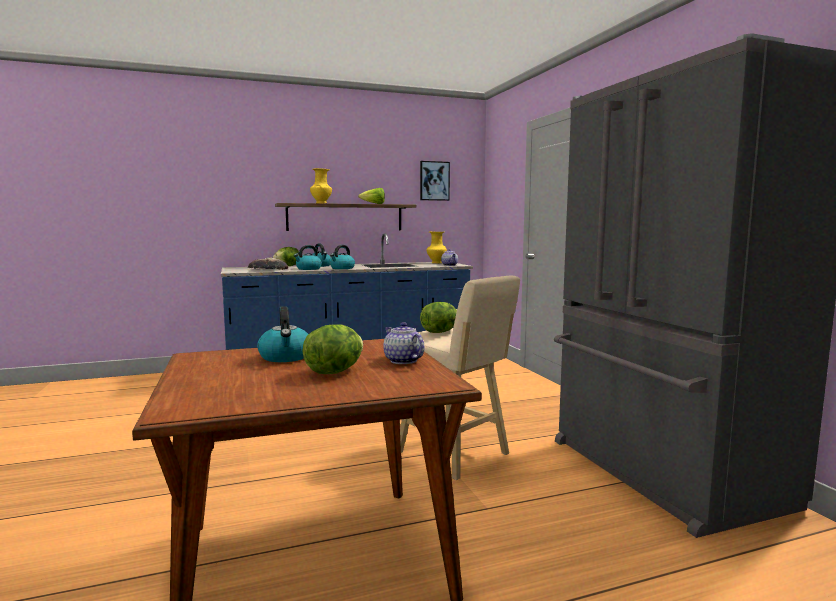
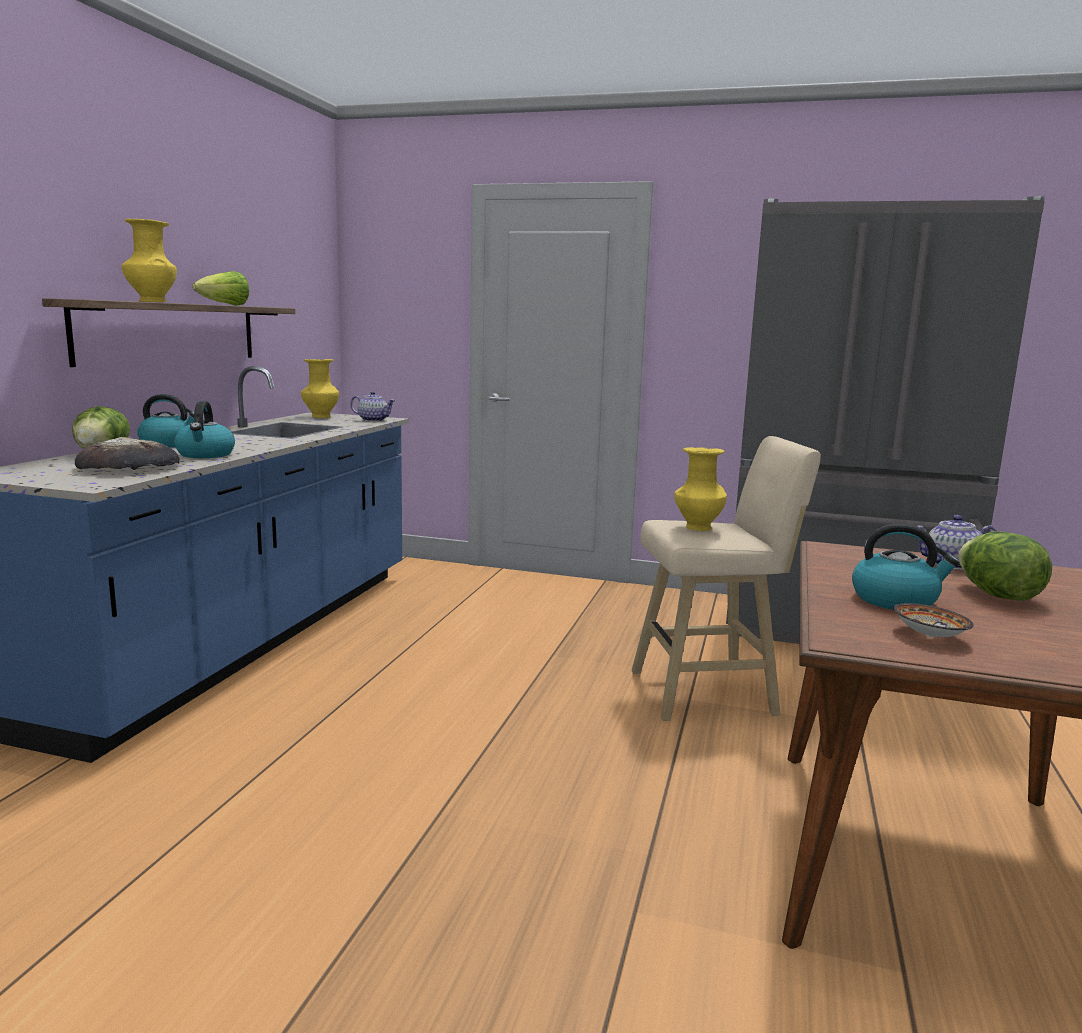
camera: 55 degrees left, 5 degrees up
(218, 365) = (929, 636): none -> bowl
(342, 268) = (259, 445): kettle -> none
(434, 181) = (286, 261): picture -> none
(440, 332) = (697, 528): lettuce -> yellow vase

